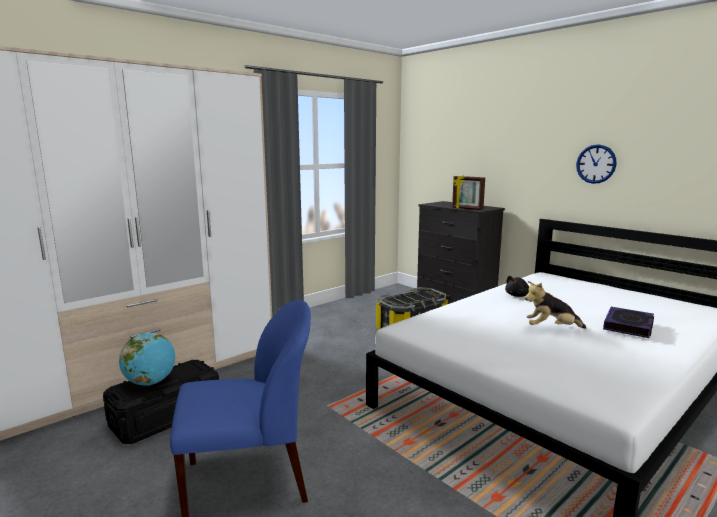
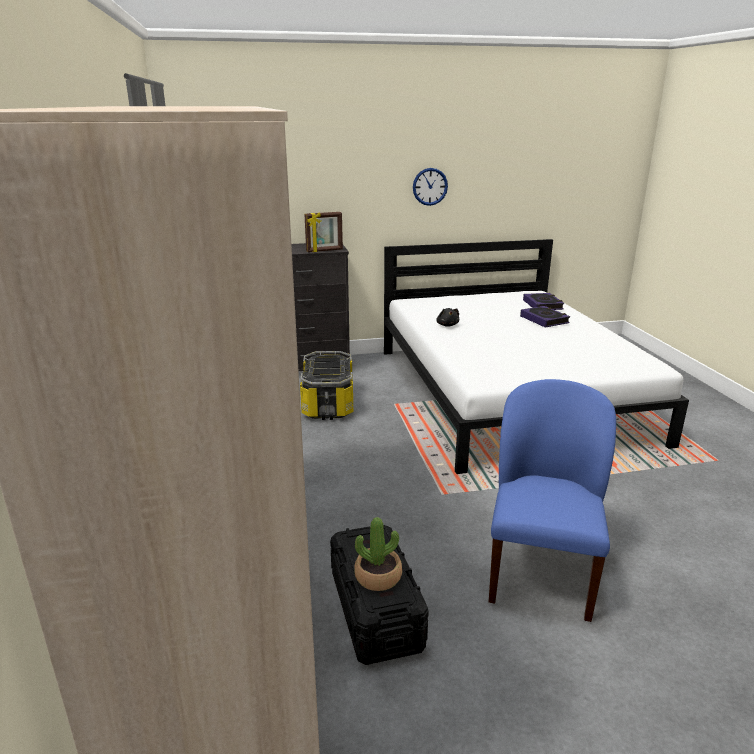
camera: 60 degrees left, 10 degrees up
(150, 382) = (378, 576): globe -> potted plant
(551, 328) = (528, 339): plush toy -> none
(676, 318) = (543, 305): none -> book

